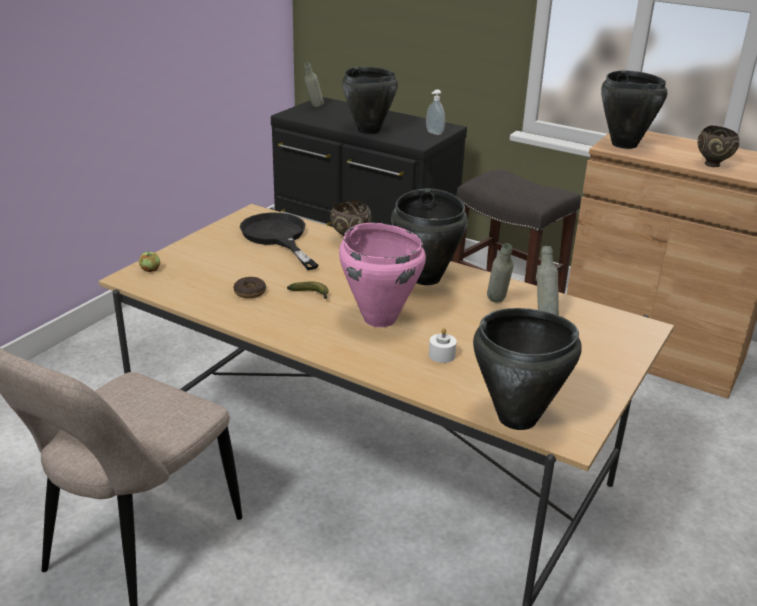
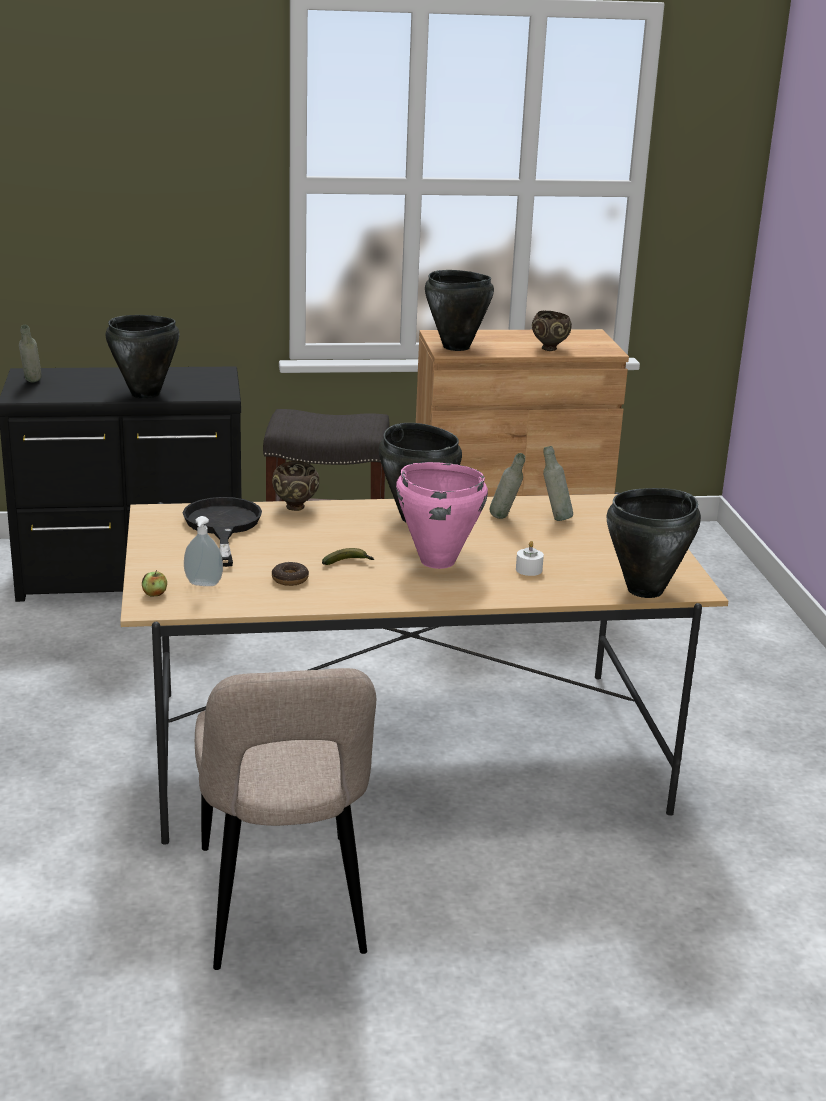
camera: 40 degrees left, 5 degrees down
(277, 237) = (222, 526): black frying pan -> black frying pan turned 60 degrees clockwise
(433, 133) = (217, 381): soap dispenser -> soap dispenser (203, 585)

